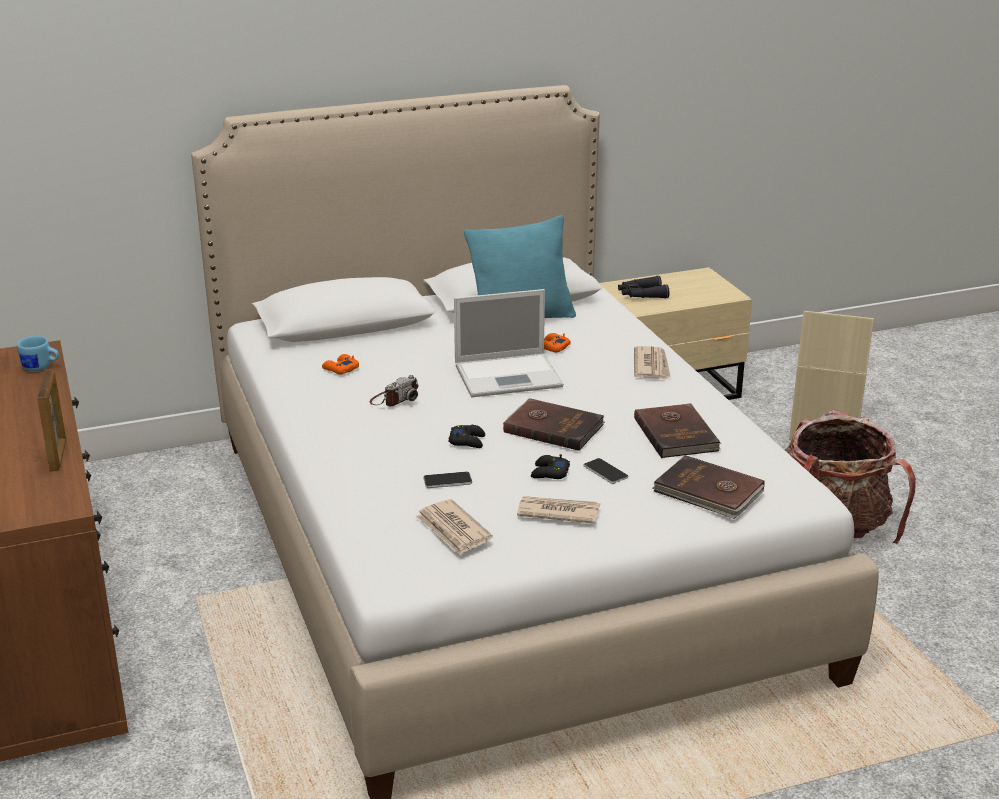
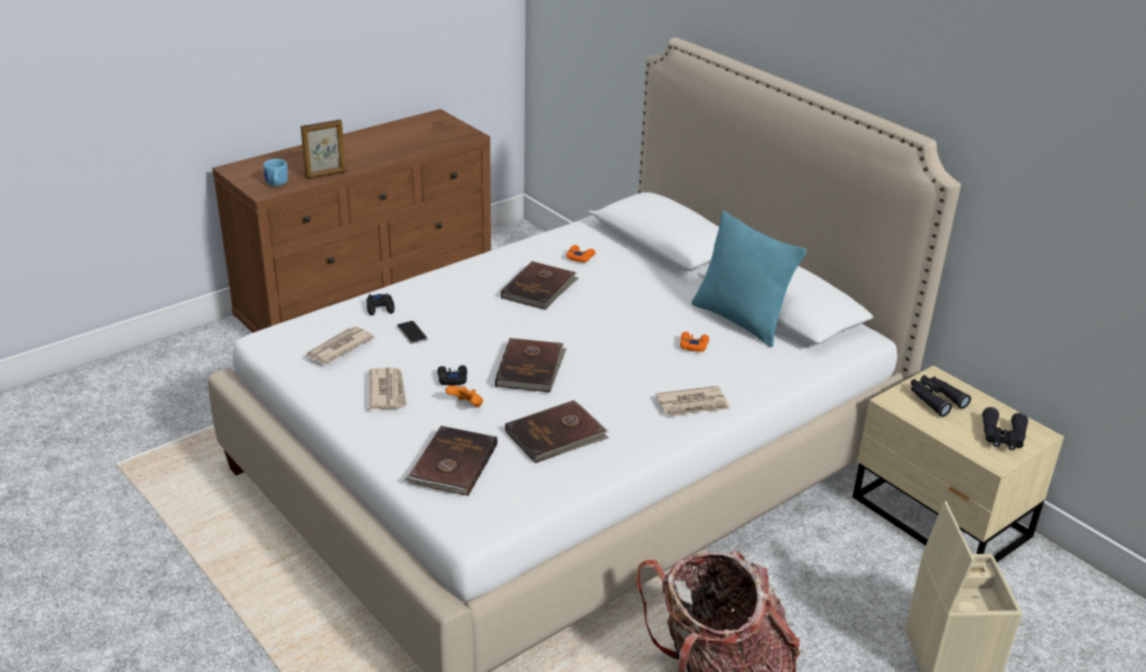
camera: 70 degrees right, 5 degrees up
(41, 368) = (444, 141): blue mug -> blue mug (276, 184)
(394, 399) = (540, 288): camera -> brown book
(467, 441) = (484, 331): black game controller -> black game controller (380, 308)
(510, 375) = (617, 332): laptop -> none
(605, 472) = (466, 406): phone -> orange game controller
(703, 286) = (1002, 437): none -> black binoculars

